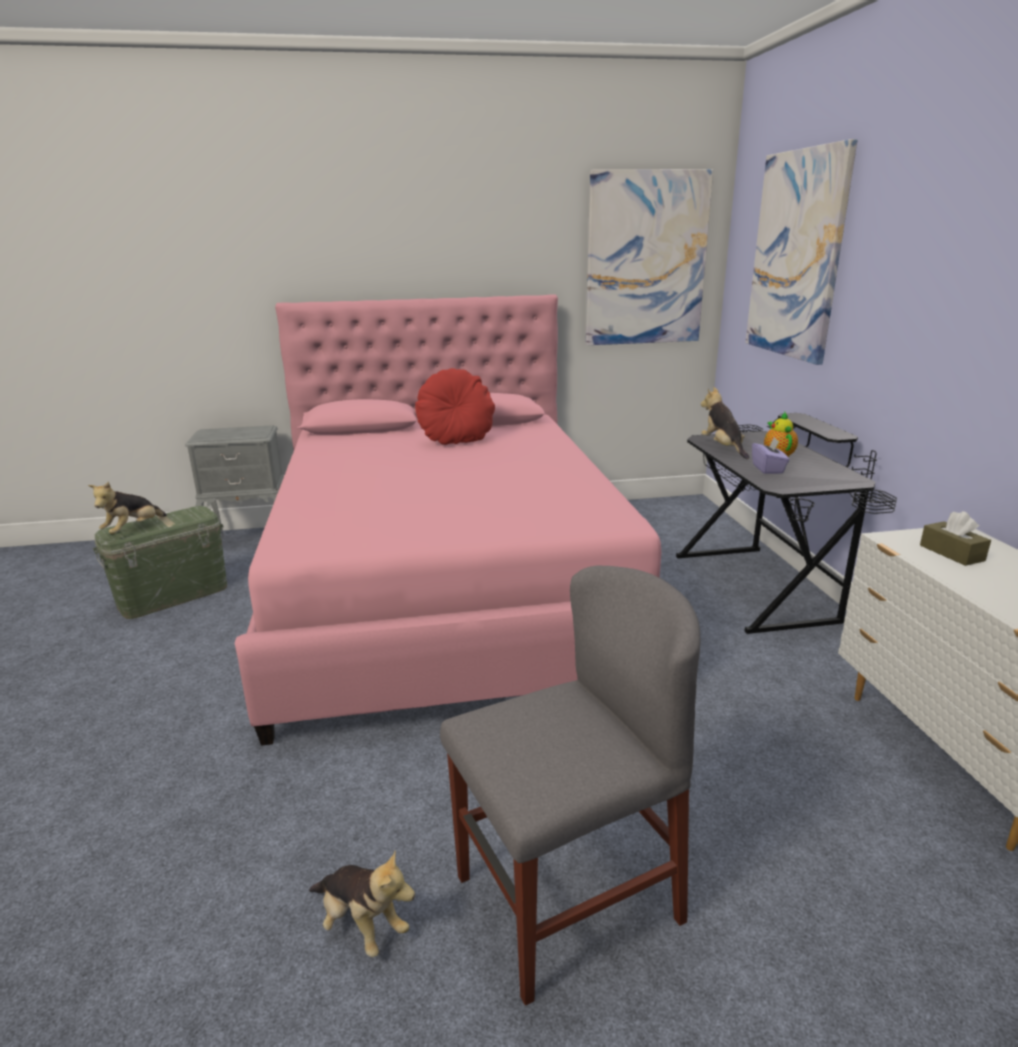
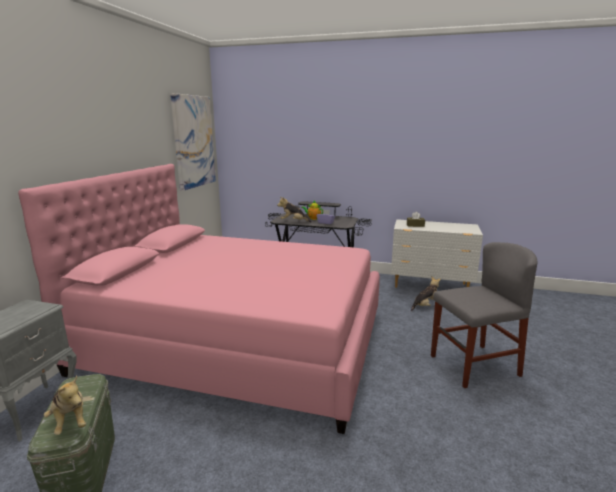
camera: 65 degrees left, 5 degrees down
(361, 924) = (481, 416): plush toy -> plush toy (425, 306)
(456, 441) = (199, 255): red pillow -> none
(567, 898) = (474, 365): grey chair -> grey chair turned 75 degrees clockwise
(796, 255) = (277, 137): picture -> none

